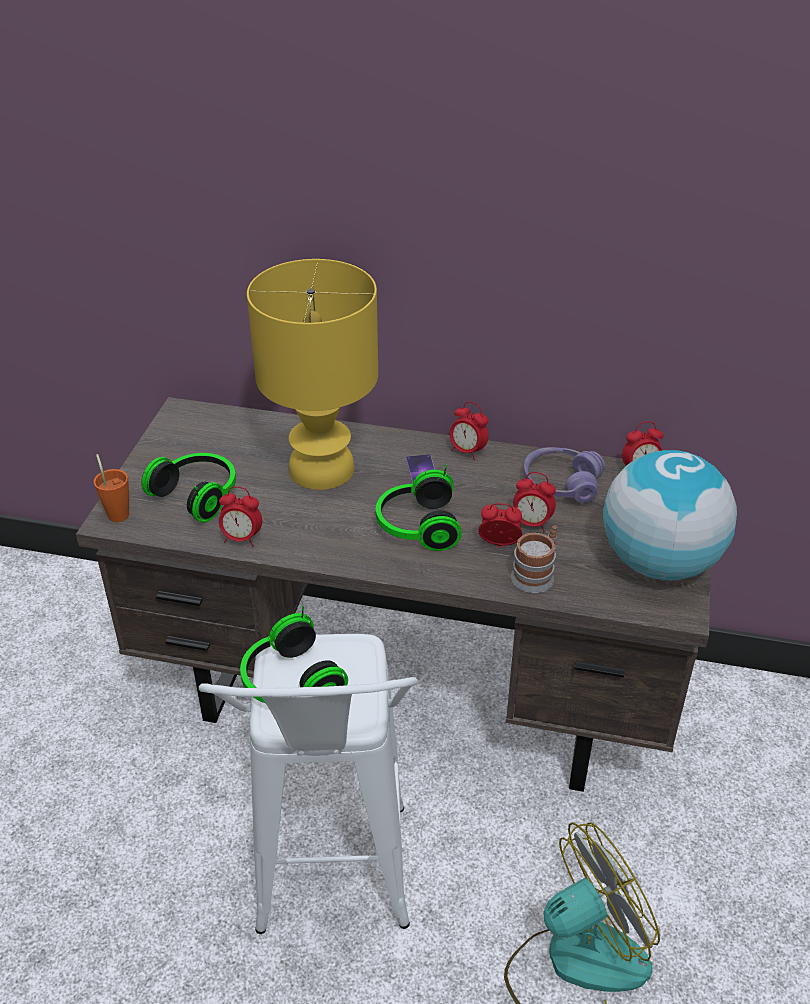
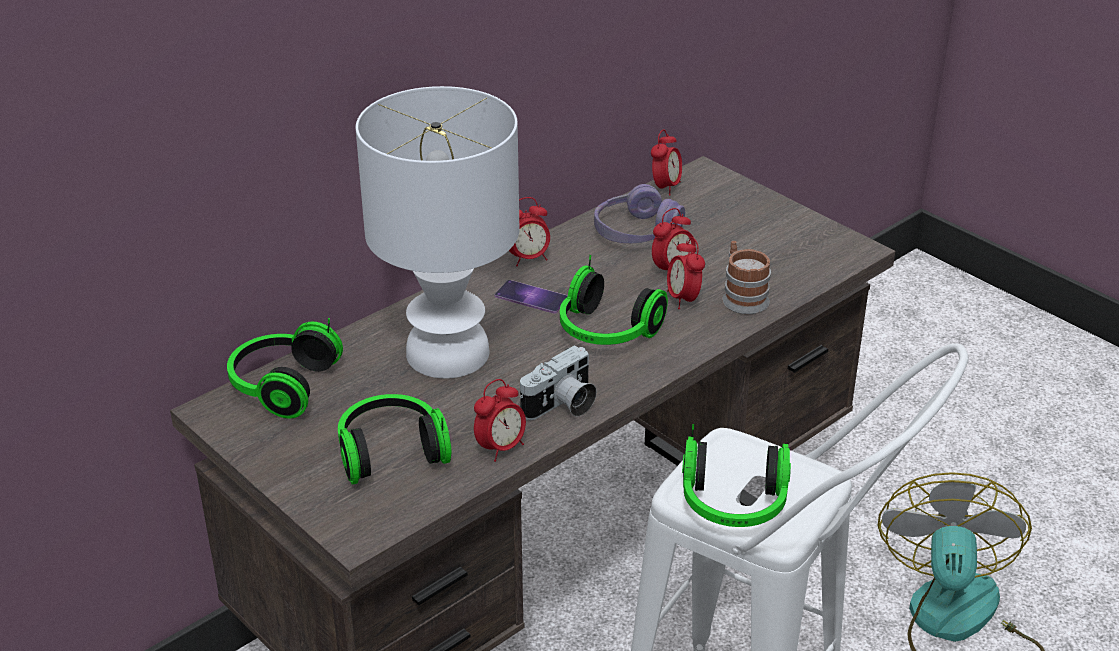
camera: 55 degrees left, 5 degrees down
(117, 512) = (348, 523): orange cup -> none
(225, 422) = (281, 386): none -> headphones
(311, 544) = (562, 406): none -> camera
(323, 468) = (448, 352): yellow table lamp -> white table lamp
(499, 545) = (683, 299): alarm clock -> alarm clock turned 60 degrees counterclockwise
(659, 562) = (790, 232): globe -> none

